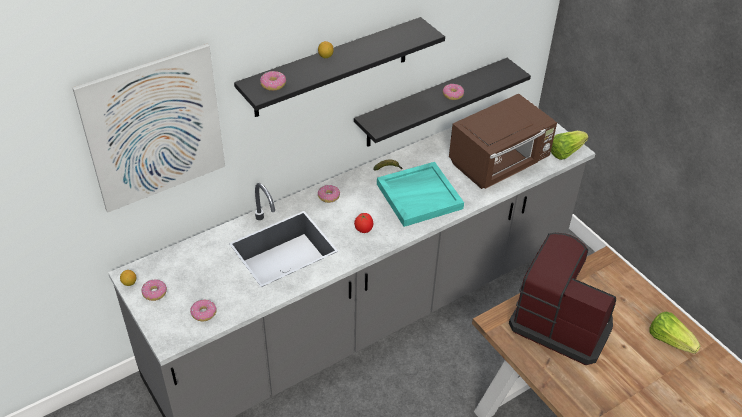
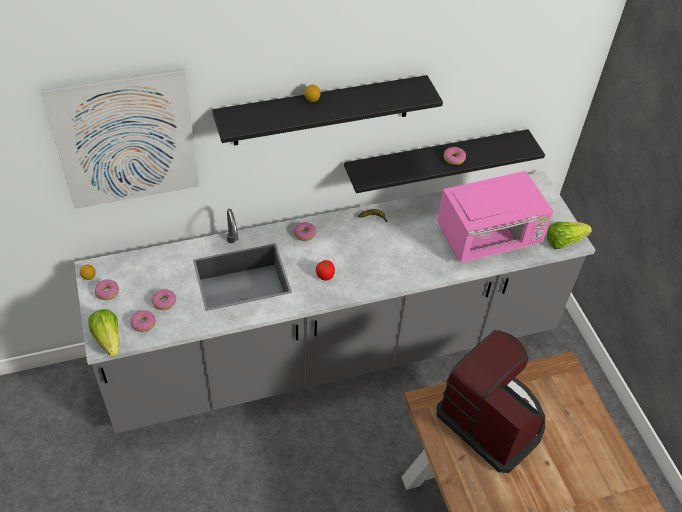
camera: 15 degrees right, 5 degrees up
(273, 85) = (248, 120): donut -> donut (164, 302)
(419, 195) = (394, 254): turquoise tray -> none
(499, 163) = (489, 238): brown microwave -> pink microwave
(669, 340) = (598, 470): lettuce -> lettuce (108, 339)

